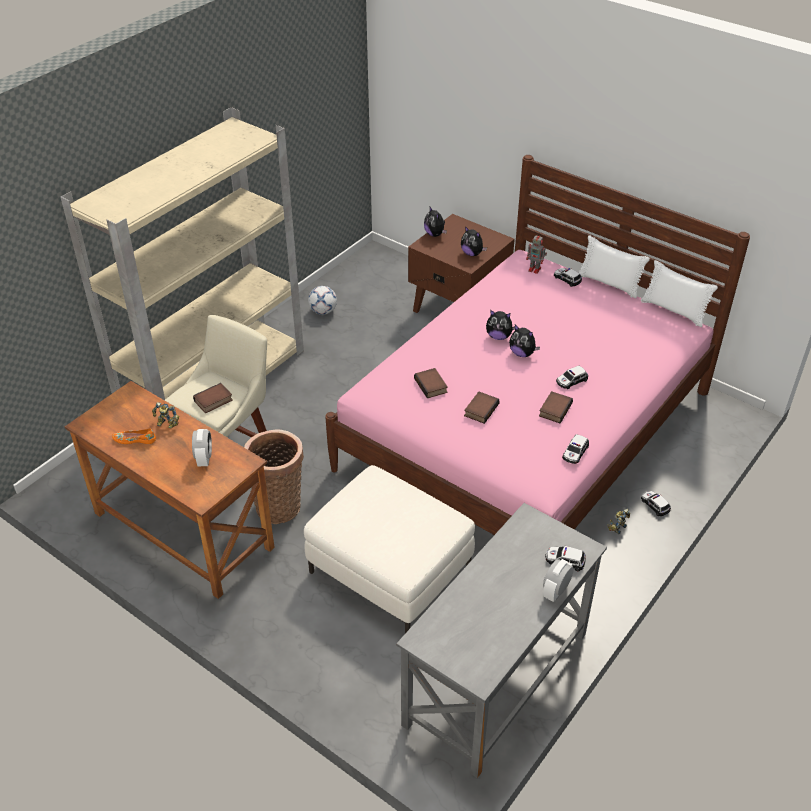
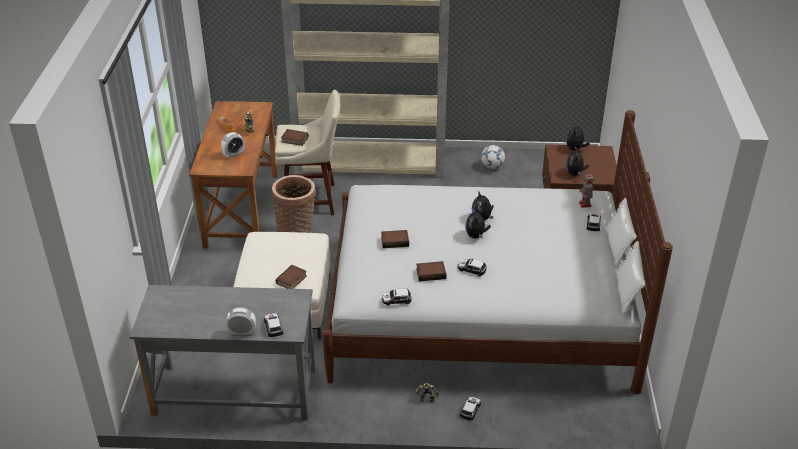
camera: 55 degrees right, 5 degrees down
(432, 386) = (396, 211): book -> book (292, 280)
(525, 430) = (479, 310): pink bed -> white bed

